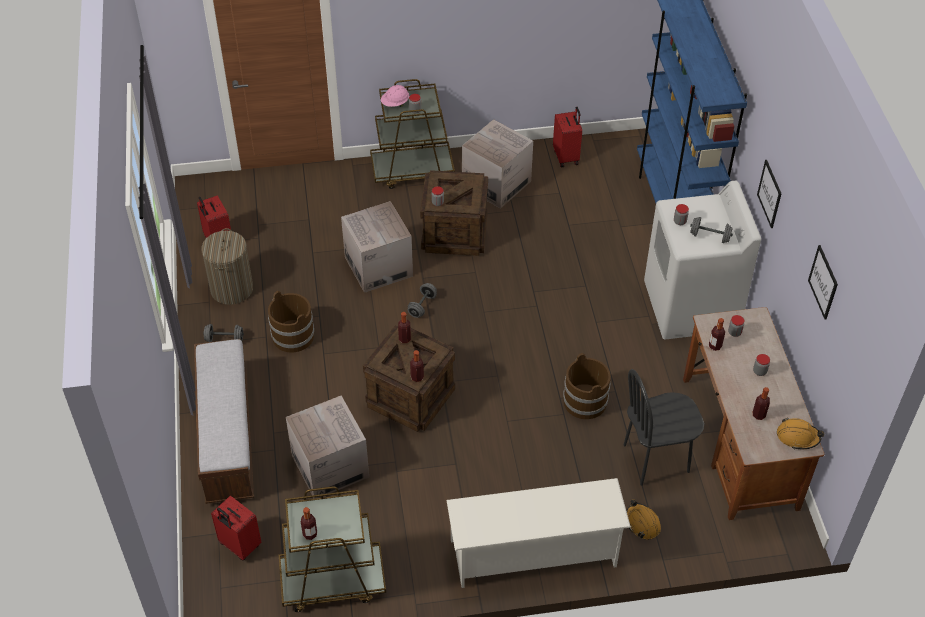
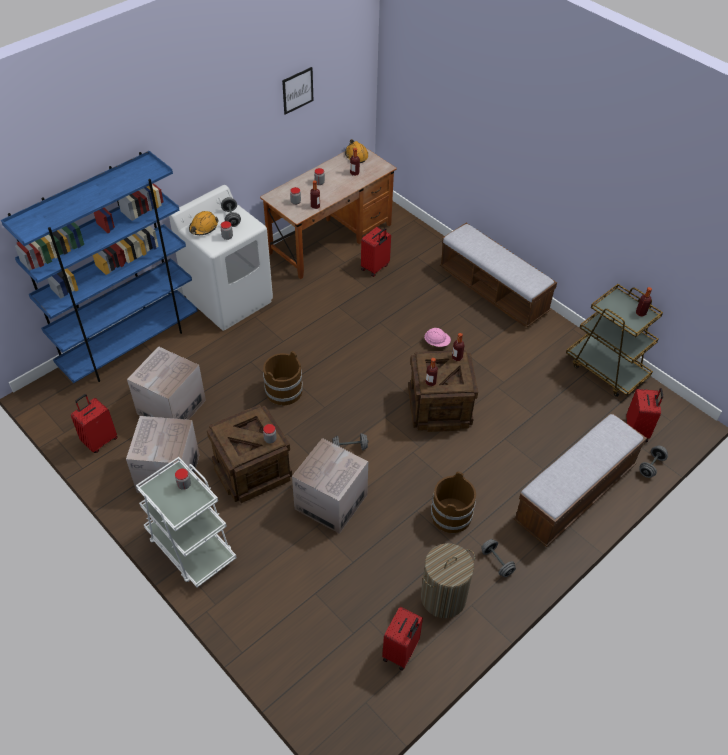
camera: 125 degrees left, 0 degrees up
(194, 523) = (651, 466): none -> grey dumbbell
(330, 466) = (535, 419): cardboard box -> cardboard box (171, 407)
(395, 104) = (184, 506): pink hard hat -> pink hard hat (437, 343)
(412, 170) = (191, 547): brown cart -> white cart
(534, 553) = (493, 291): white shoe rack -> bench
(584, 401) = (360, 317): brown bucket -> brown bucket (283, 391)
(642, 523) = (427, 256): orange hard hat -> orange hard hat (203, 227)
(656, 459) = (375, 268): black chair -> red suitcase
(769, 193) = (208, 155): picture -> none

